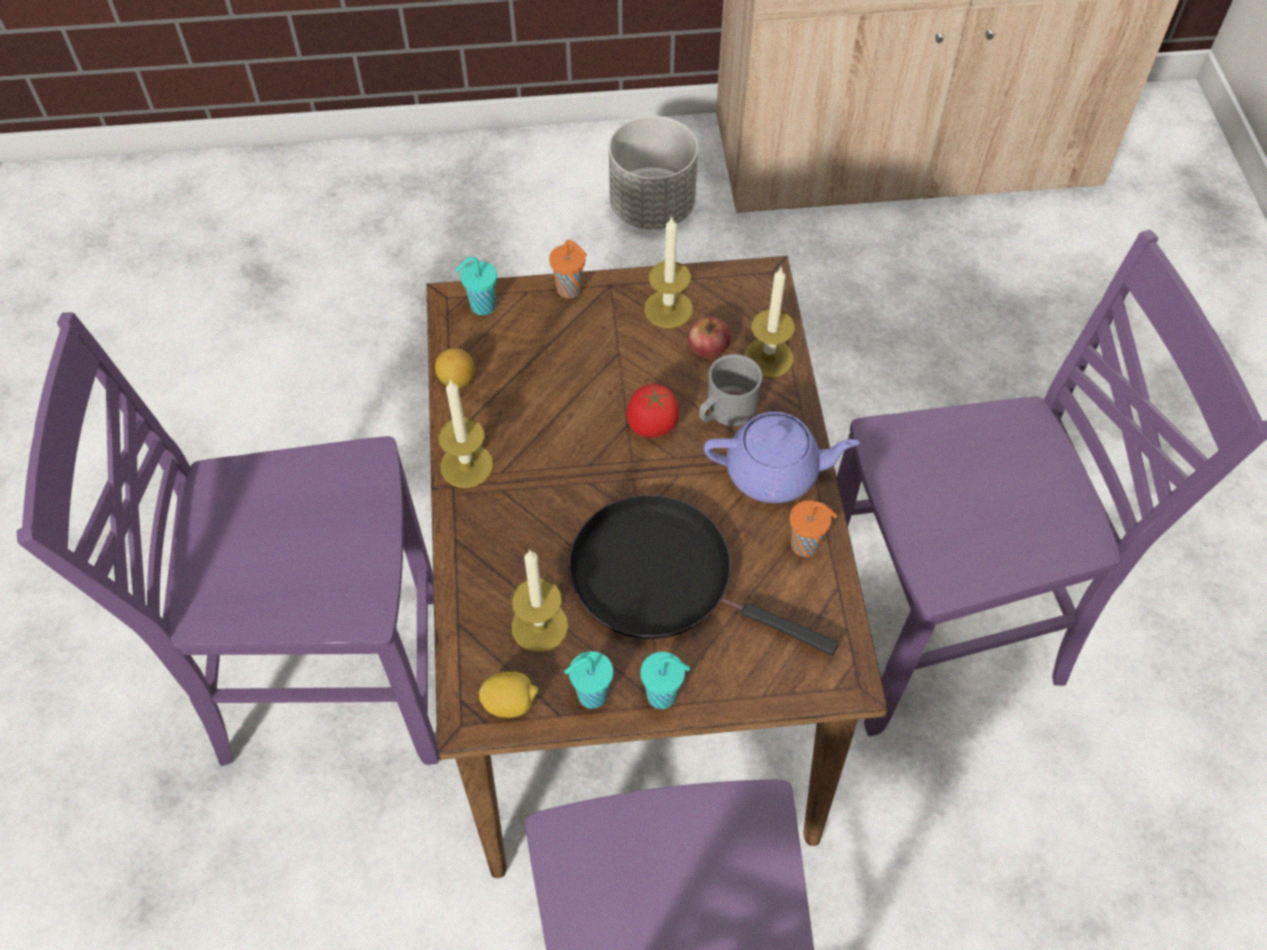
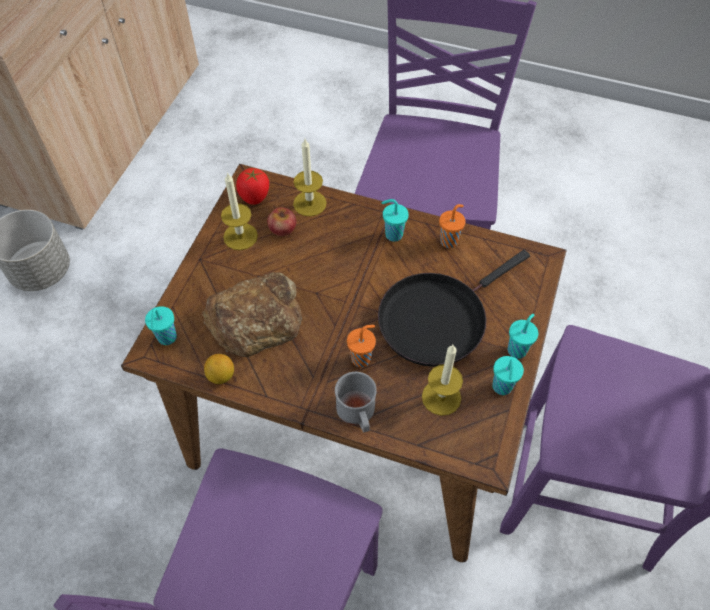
camera: 65 degrees left, 0 degrees up
(466, 465) = (296, 395): candle -> none
(510, 703) = (489, 435): lemon -> none
(553, 379) = (256, 319): none -> bread
(570, 290) = (189, 281): orange cup -> orange cup (362, 358)
(652, 426) = (325, 280): tomato -> tomato (254, 197)
(725, 411) = (336, 239): grey mug -> grey mug (357, 414)
(774, 472) = (392, 234): purple teapot -> turquoise cup

